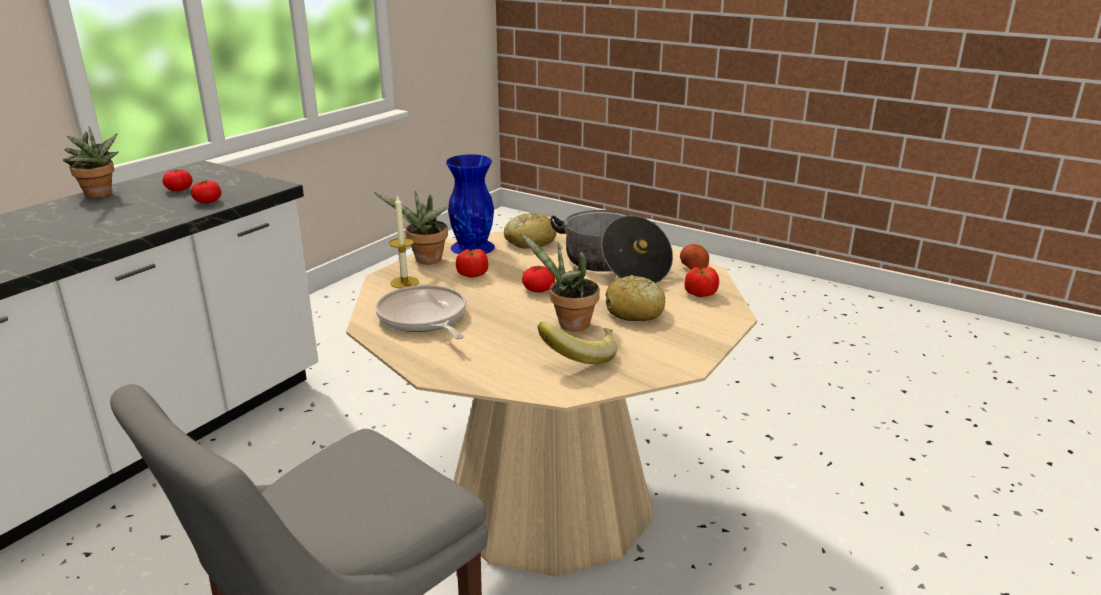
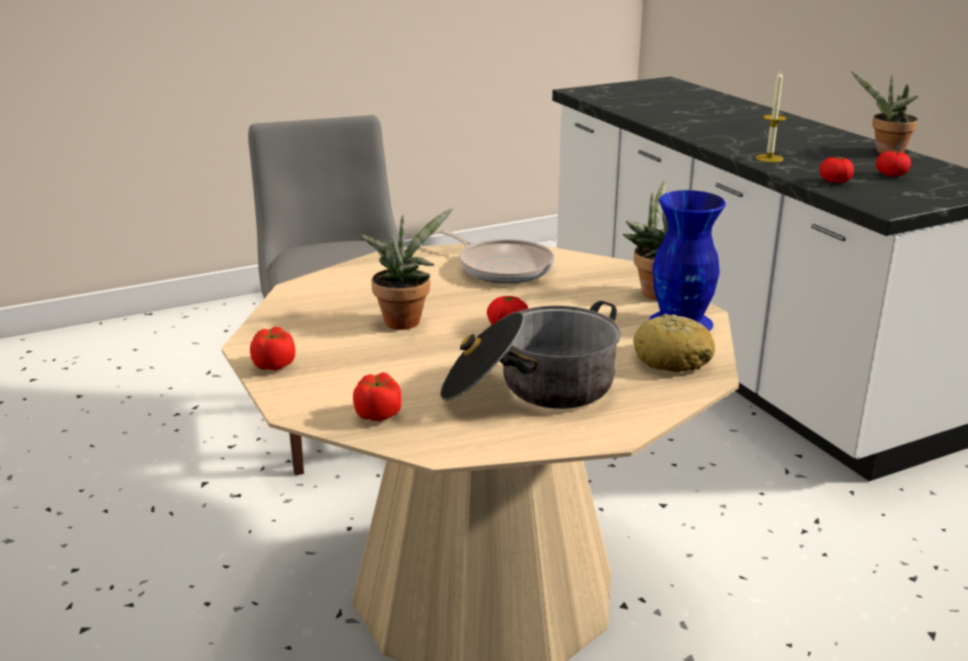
camera: 120 degrees right, 0 degrees up
(404, 282) = (600, 273): candle -> candle (769, 158)
(423, 318) = (502, 267): frying pan -> frying pan turned 45 degrees clockwise
(472, 274) = (589, 305): tomato -> tomato (274, 365)
(579, 356) = (340, 308): banana -> none
(634, 311) = (388, 359): bread -> none
(693, 266) = (463, 444): potato -> none

